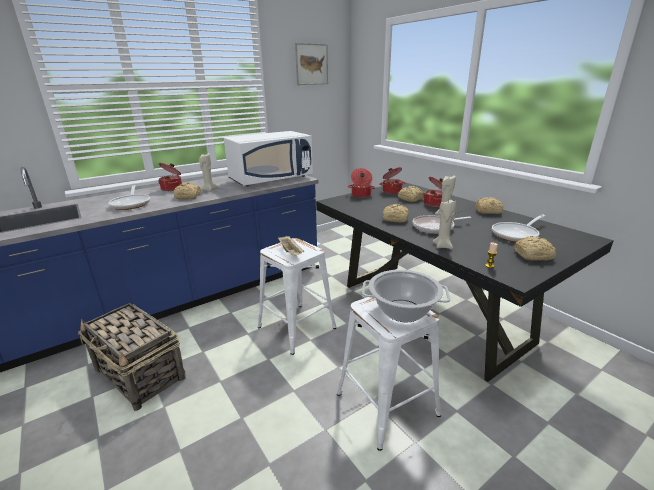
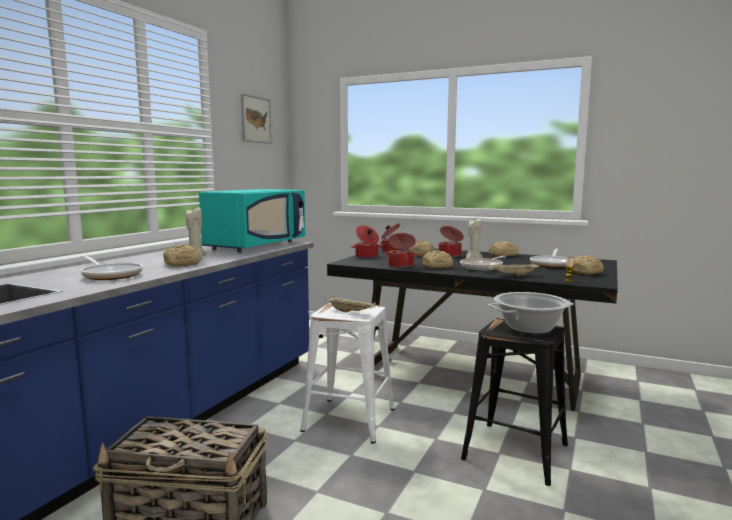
camera: 30 degrees left, 15 degrees down
(172, 188) = (135, 261): cooking pot -> cooking pot (401, 265)
(271, 179) = (256, 246): white microwave -> turquoise microwave
(386, 404) = (515, 452): white stool -> black stool
(443, 246) = (513, 275): beige candle -> beige tray

